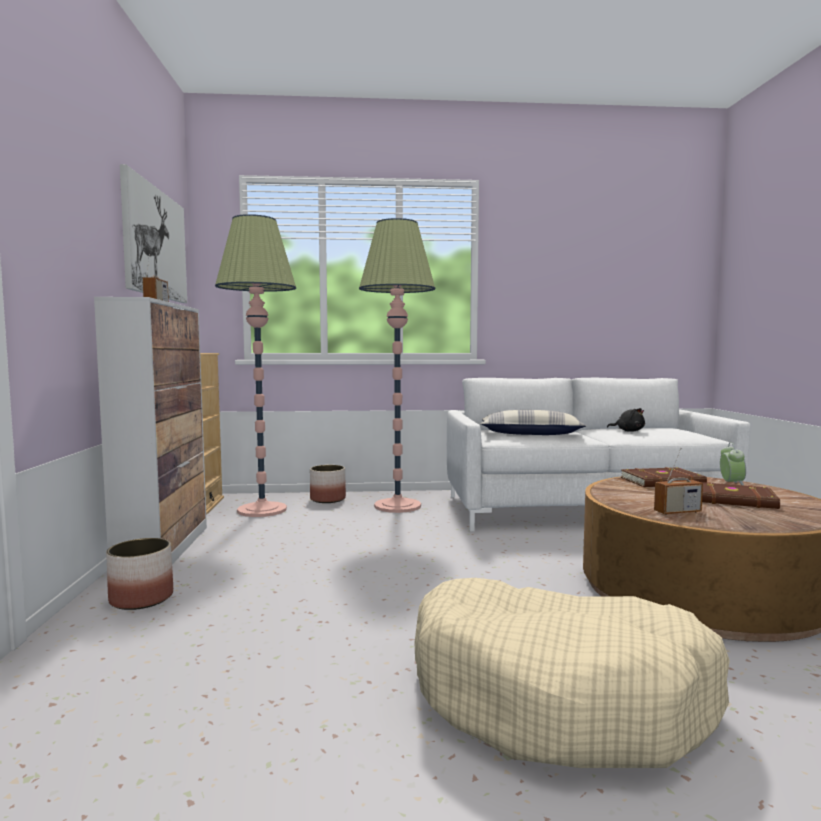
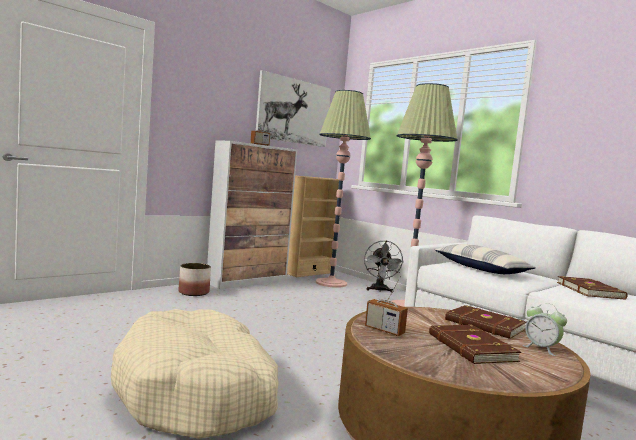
camera: 50 degrees right, 0 degrees up
(328, 499) = (379, 290): planter -> grey fan
(628, 431) = (590, 291): black plush toy -> brown book
(731, 484) = (541, 349): alarm clock -> alarm clock turned 75 degrees clockwise

